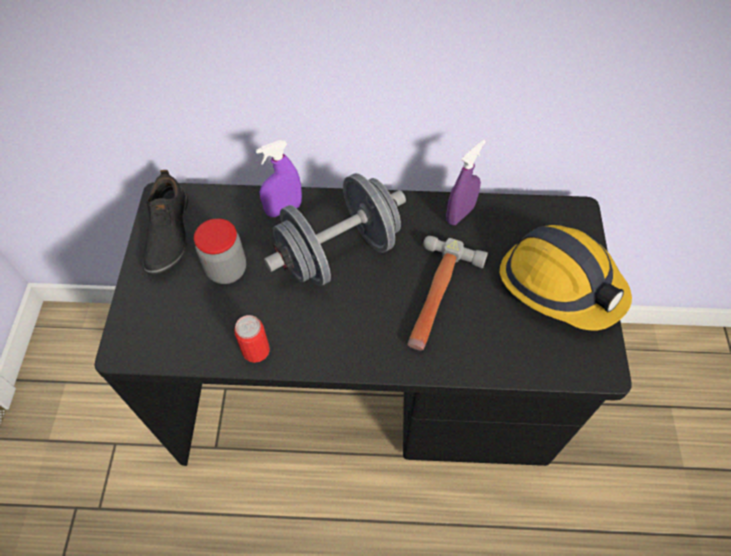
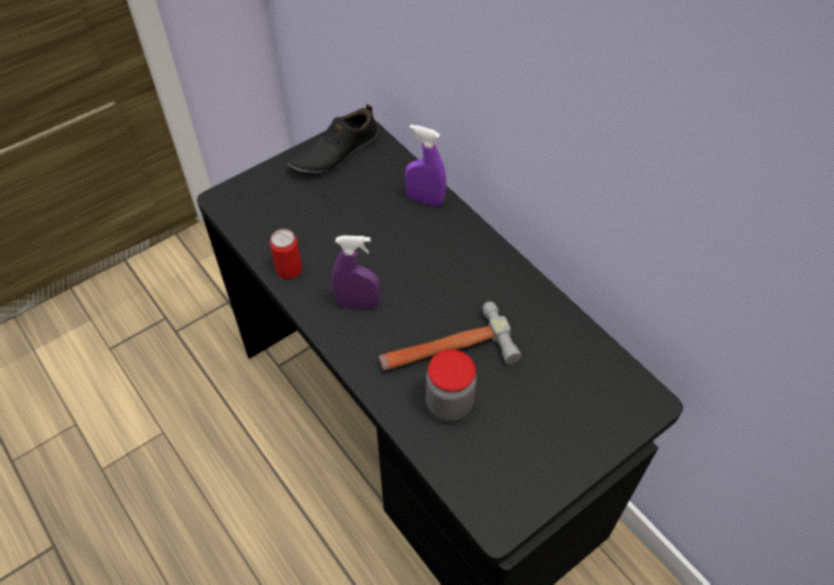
camera: 50 degrees right, 5 degrees down
(226, 269) = (338, 206): jar -> jar (449, 404)
(338, 253) = (421, 259): grey dumbbell -> none
(460, 214) = (546, 314): purple spray bottle -> purple spray bottle (357, 304)
(560, 283) = (553, 434): hard hat -> none

